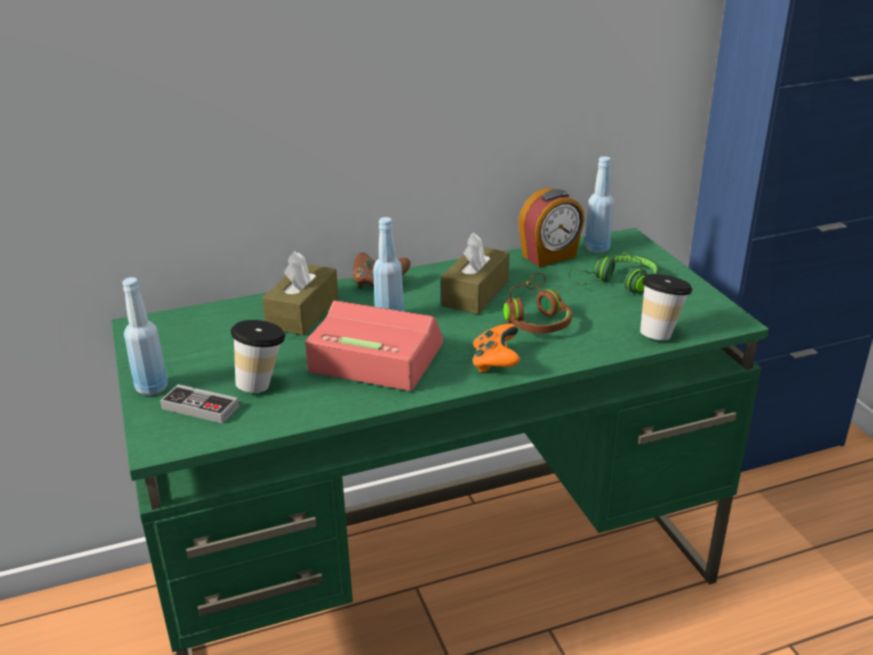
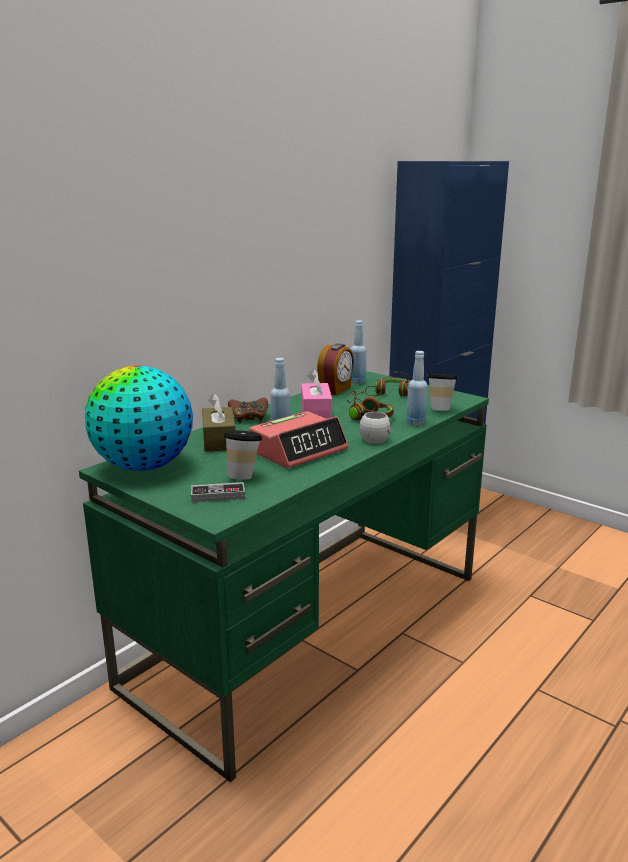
camera: 30 degrees left, 10 degrees down
(152, 388) = (168, 494): blue bottle -> blue bottle (416, 423)
(176, 333) = (143, 466): none -> globe
(375, 359) = (298, 450): alarm clock -> alarm clock turned 150 degrees clockwise
(475, 293) = (316, 412): brown tissue box -> pink tissue box
(495, 362) = (371, 437): orange game controller -> white mug
(618, 283) = (390, 394): green headphones -> brown headphones

